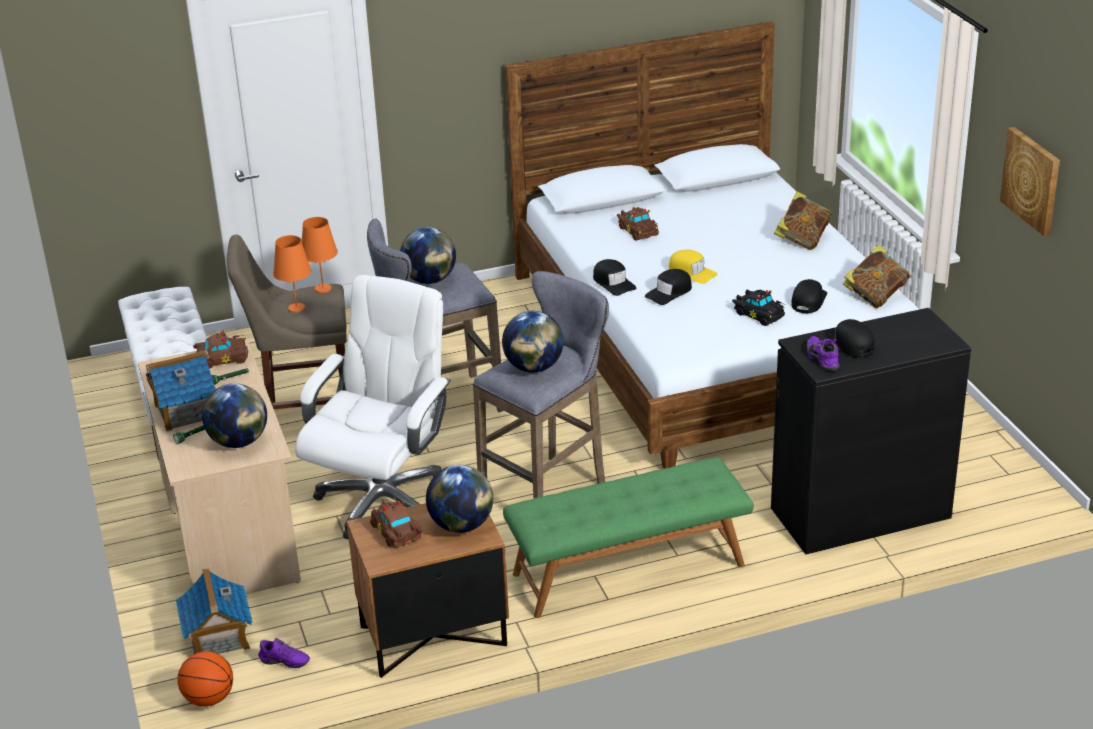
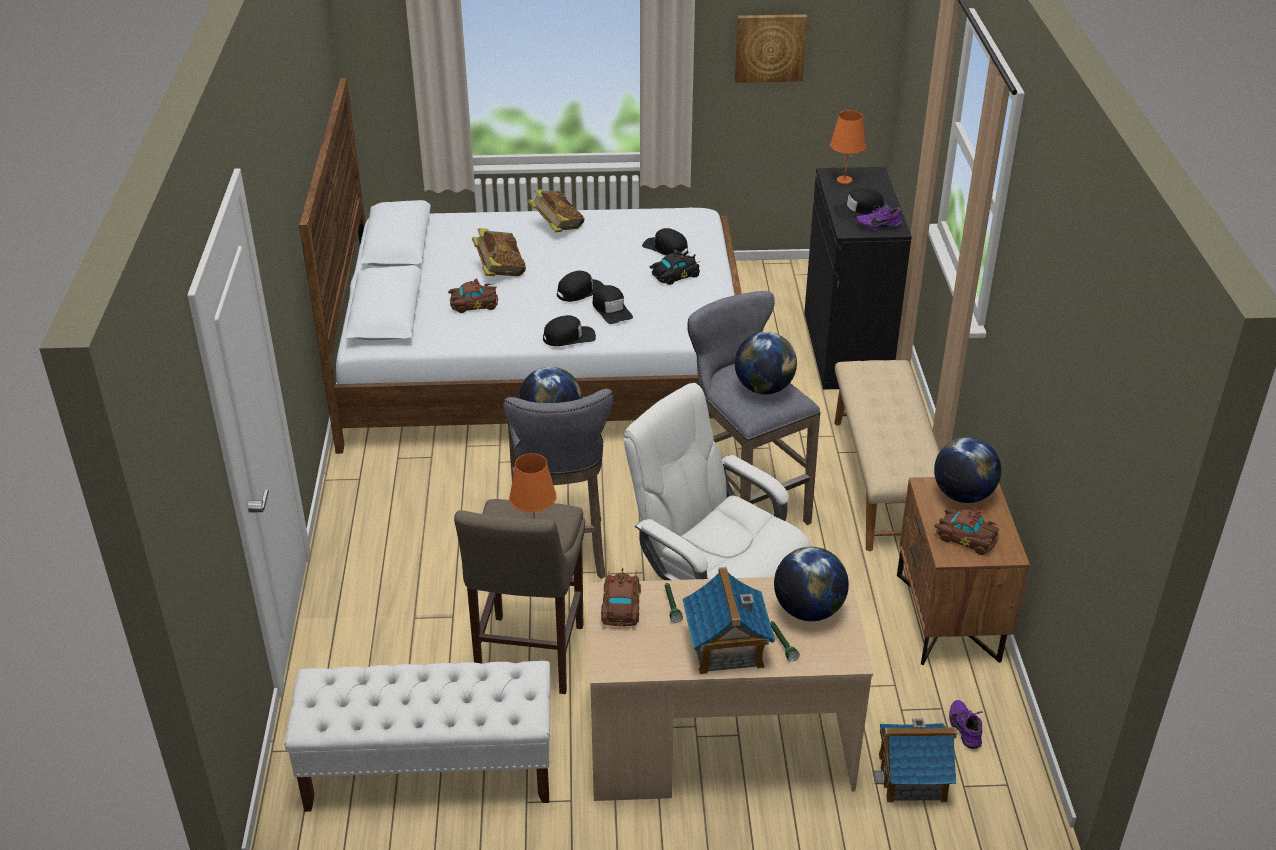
camera: 75 degrees left, 5 degrees up
(208, 699) = (1011, 795): basketball -> none
(284, 663) = (966, 729): purple shoe -> purple shoe turned 45 degrees counterclockwise
(323, 288) = (501, 510): orange table lamp -> orange table lamp (844, 180)
(396, 533) = (965, 537): brown toy car -> brown toy car turned 135 degrees counterclockwise
(628, 570) = (884, 482): green bench -> beige bench
(692, 272) = (580, 291): yellow cap -> black cap
(875, 296) = (677, 218): book -> book (499, 271)

